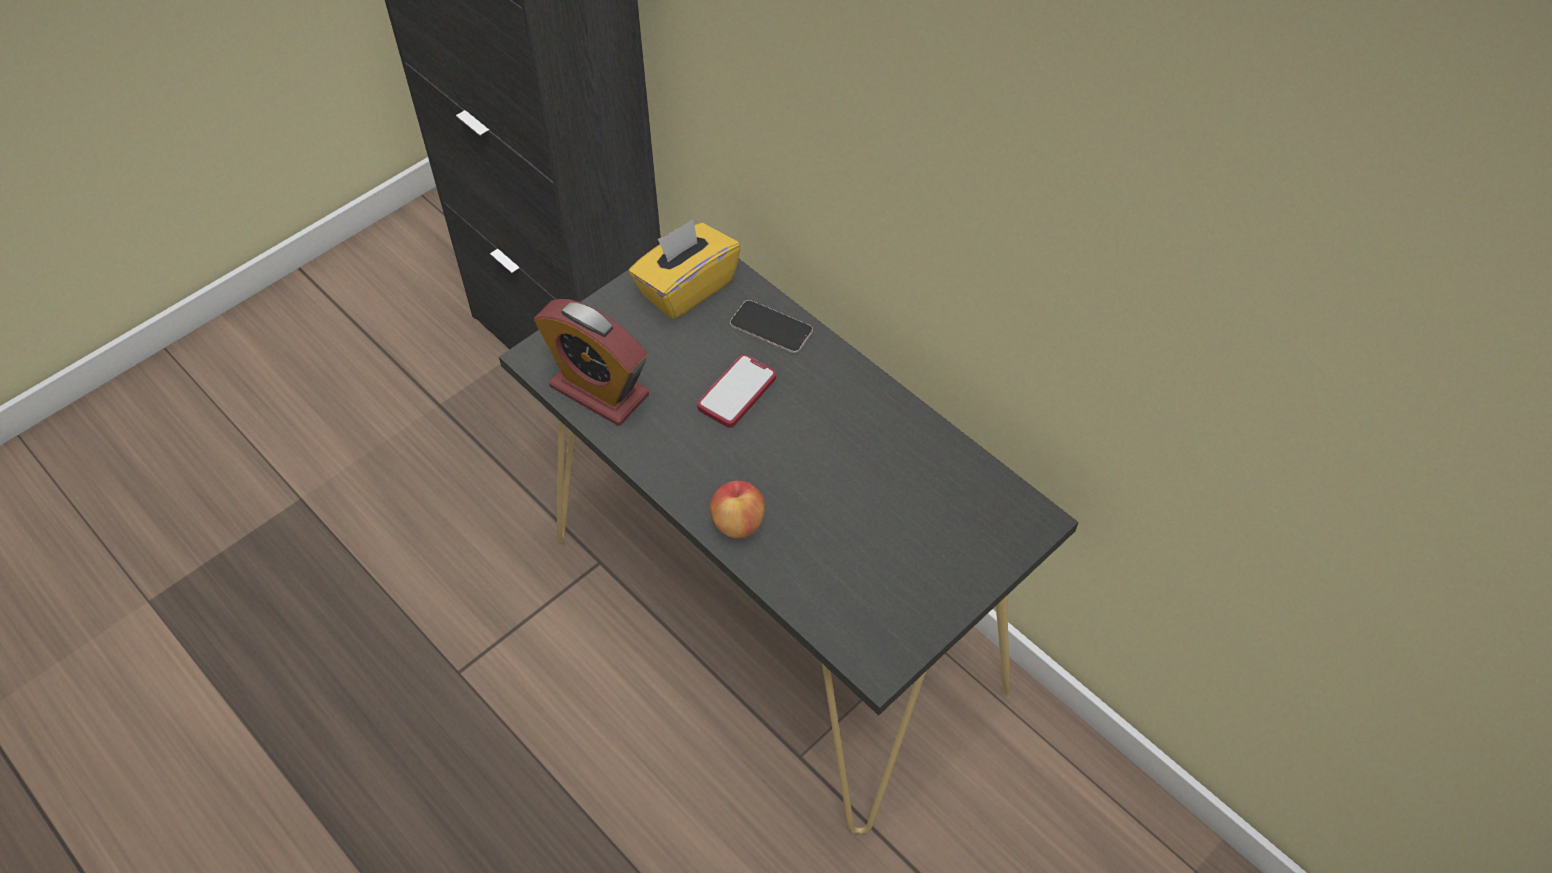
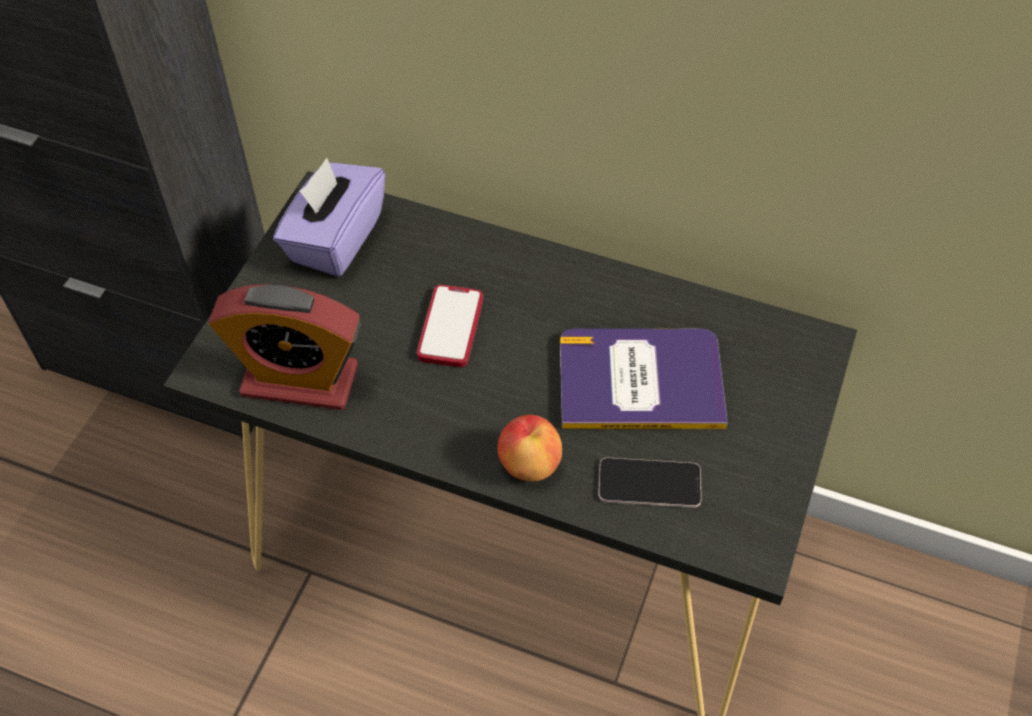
camera: 25 degrees left, 0 degrees up
(686, 288) = (335, 239): yellow tissue box -> purple tissue box
(771, 327) = (448, 248): phone -> phone (649, 483)
(865, 493) = (640, 380): none -> book

